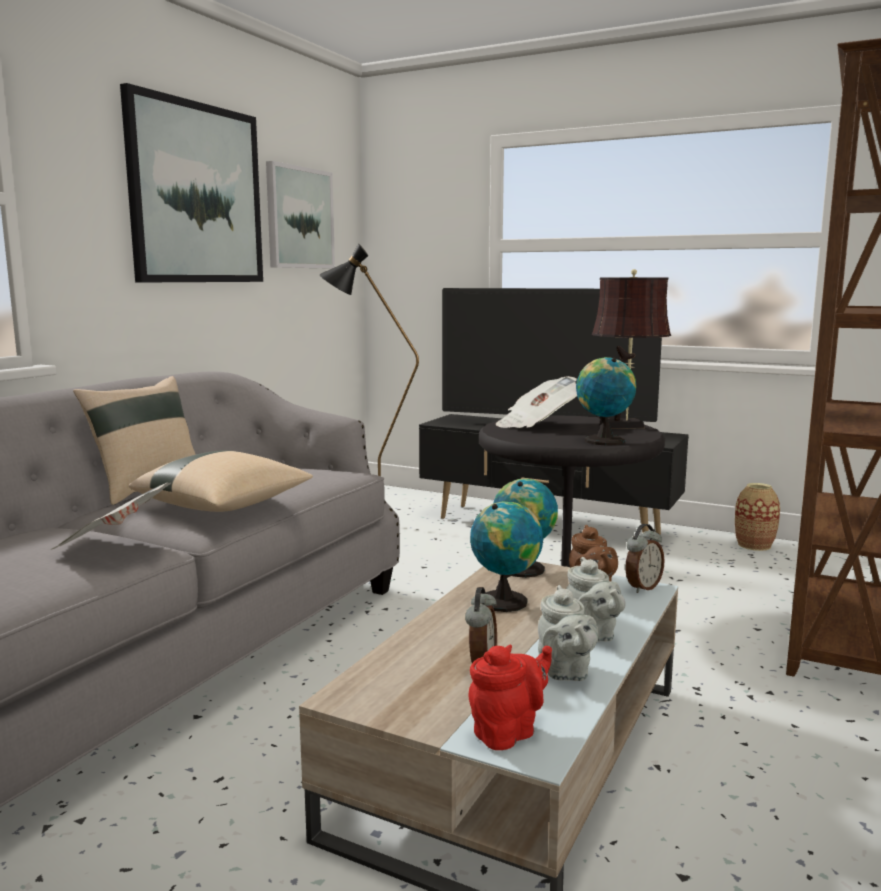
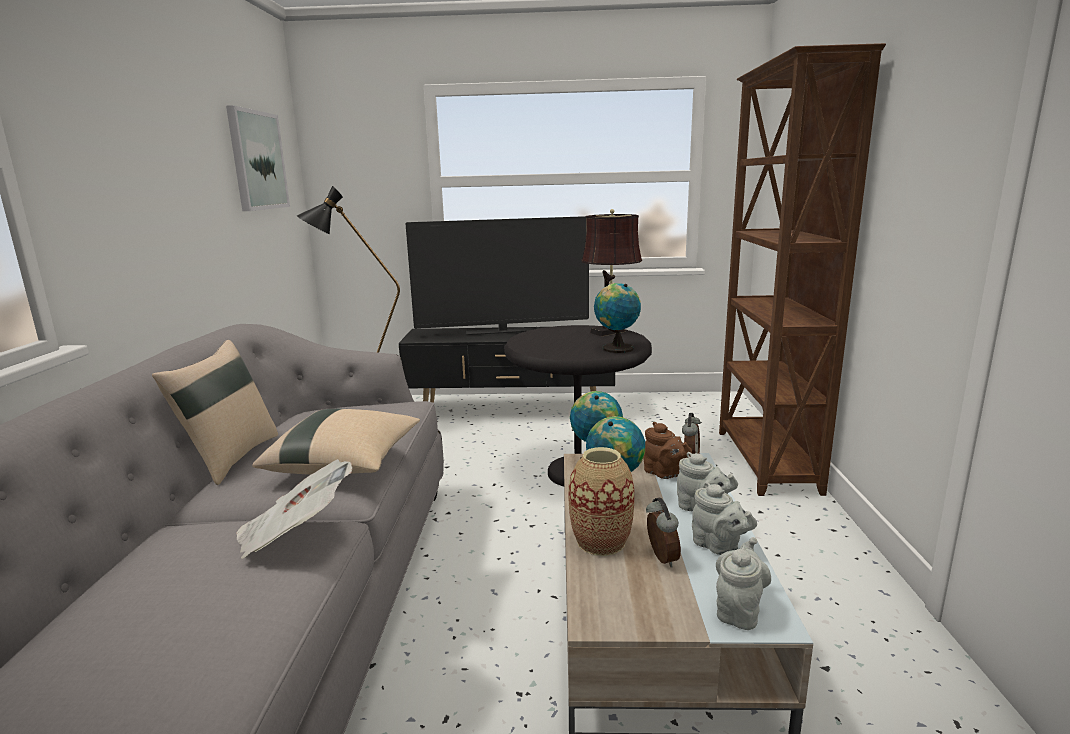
camera: 25 degrees left, 5 degrees up
(196, 194) = (176, 142): picture -> none
(508, 732) = (739, 611): red teapot -> grey teapot
(536, 425) = (546, 339): newspaper -> none
(754, 545) = (661, 400): vase -> vase (601, 542)

